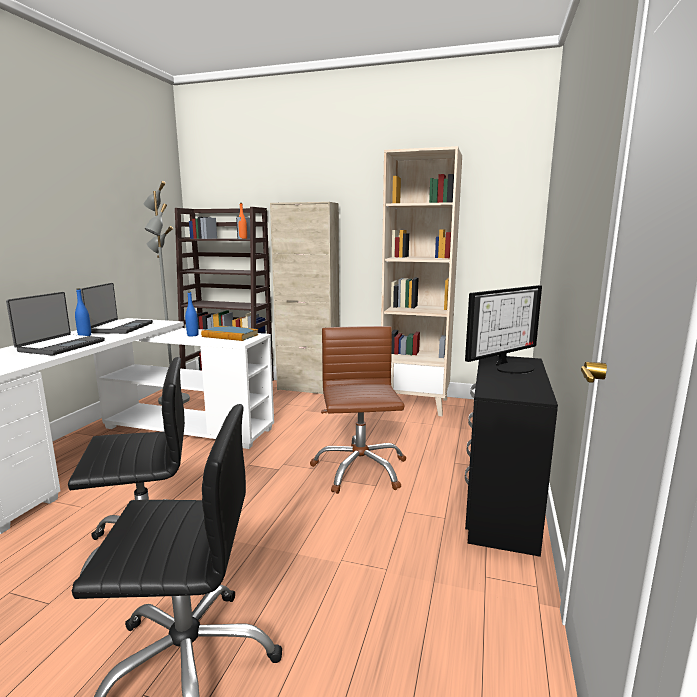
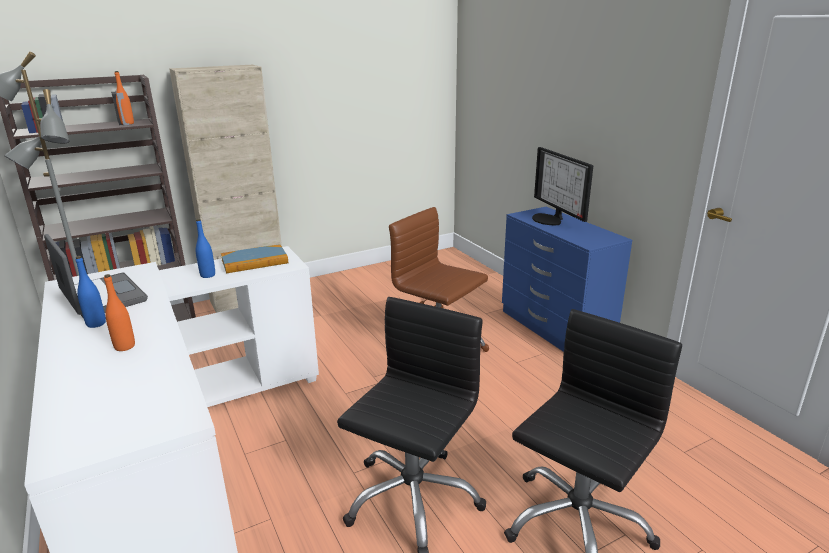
camera: 45 degrees left, 10 degrees up
(61, 346) = (125, 346): laptop -> orange bottle
(416, 404) = (377, 277): beige bookcase -> none
(499, 505) = (555, 329): black dresser -> blue dresser
(511, 367) = (550, 219): monitor -> monitor turned 150 degrees clockwise

